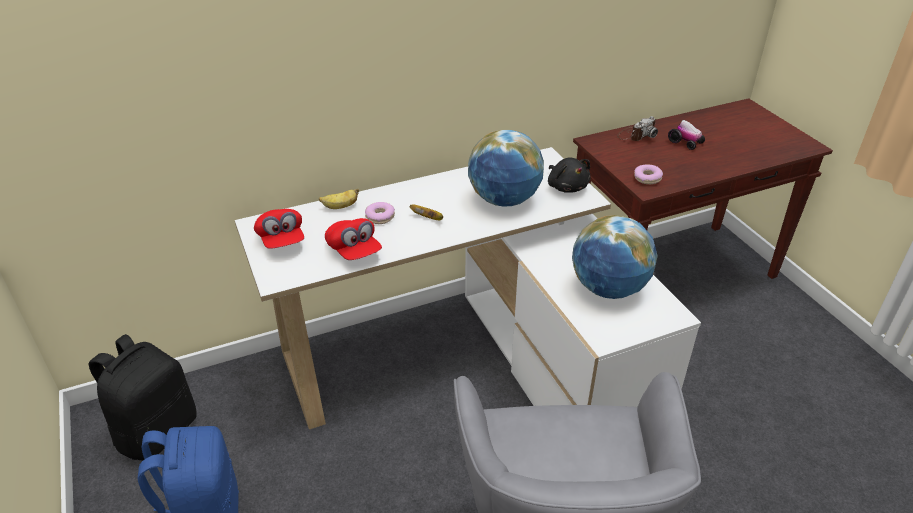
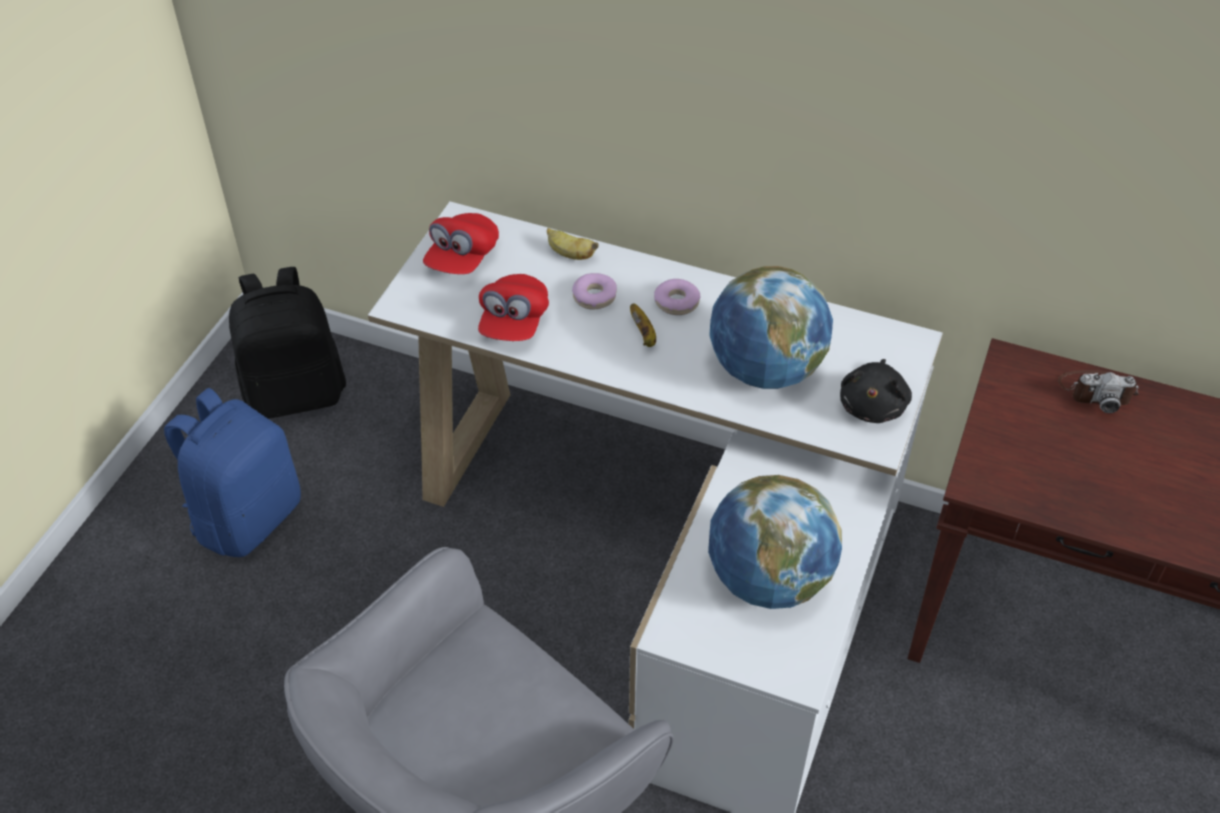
camera: 45 degrees right, 10 degrees up
(647, 178) = (1002, 468): donut -> donut (676, 302)
(685, 142) = (1157, 452): toy car -> none

